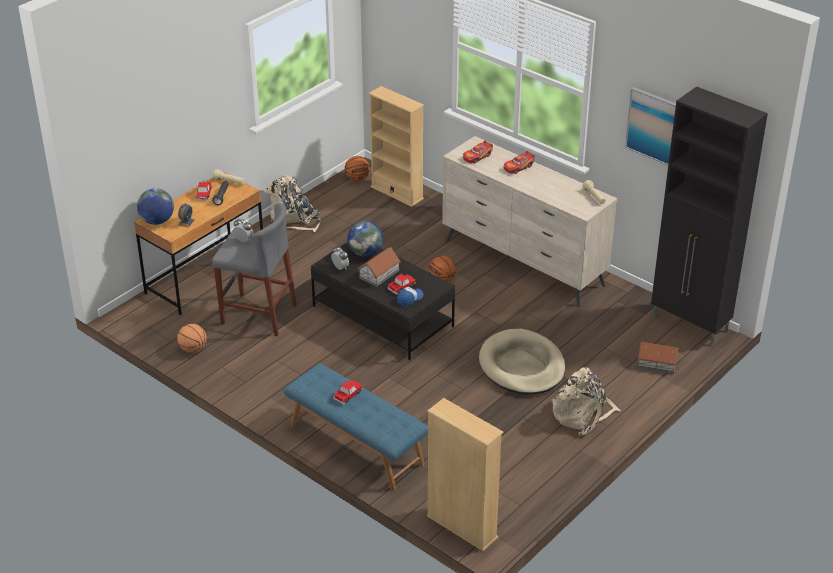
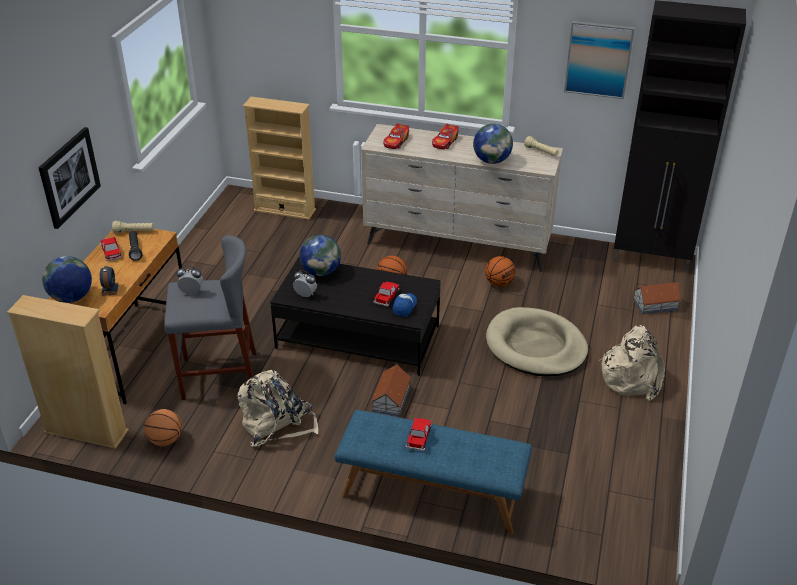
camera: 25 degrees left, 0 degrees up
(181, 128) = (69, 177): none -> picture
(293, 220) = (193, 263): beige backpack -> beige backpack (277, 424)
(357, 178) = (234, 206): basketball -> basketball (499, 283)
(379, 274) = (353, 290): toy house -> toy house (391, 399)
(461, 527) = (616, 550): beige bookcase -> beige bookcase (86, 432)
(544, 194) = (492, 161): none -> globe

